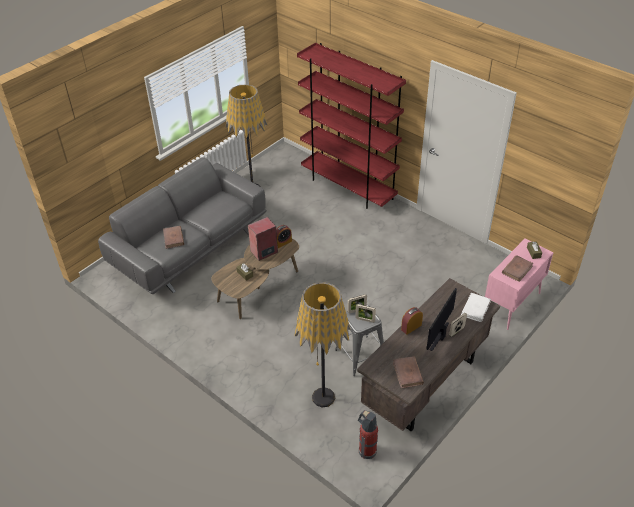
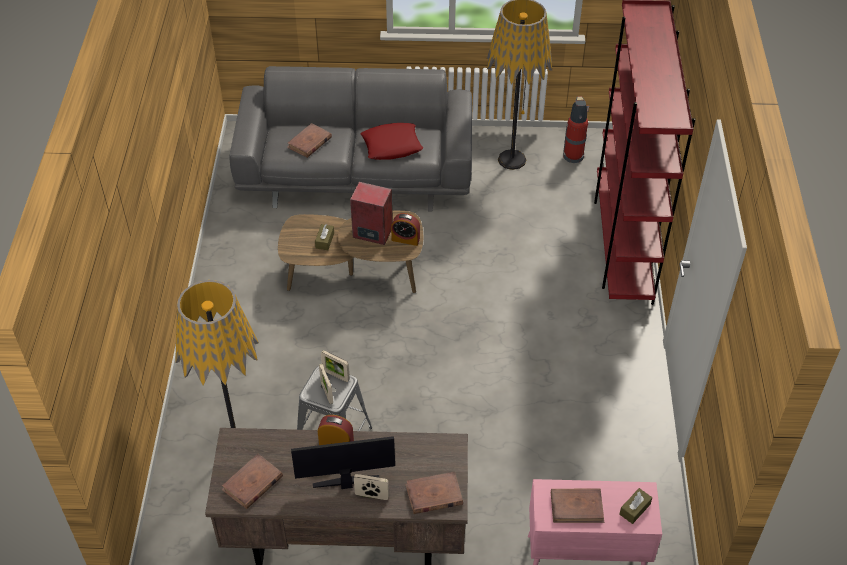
camera: 50 degrees right, 5 degrees up
(215, 211) = (392, 145): none -> red pillow
(366, 450) = (191, 535): fire extinguisher -> fire extinguisher (573, 155)
(475, 309) = (433, 495): white book -> brown book

